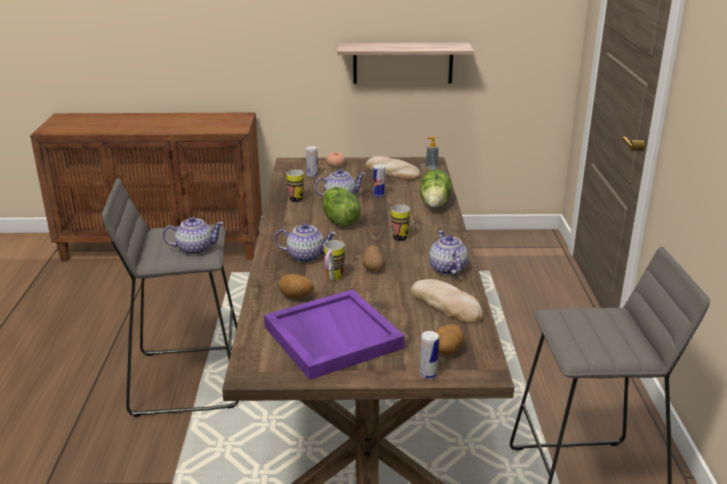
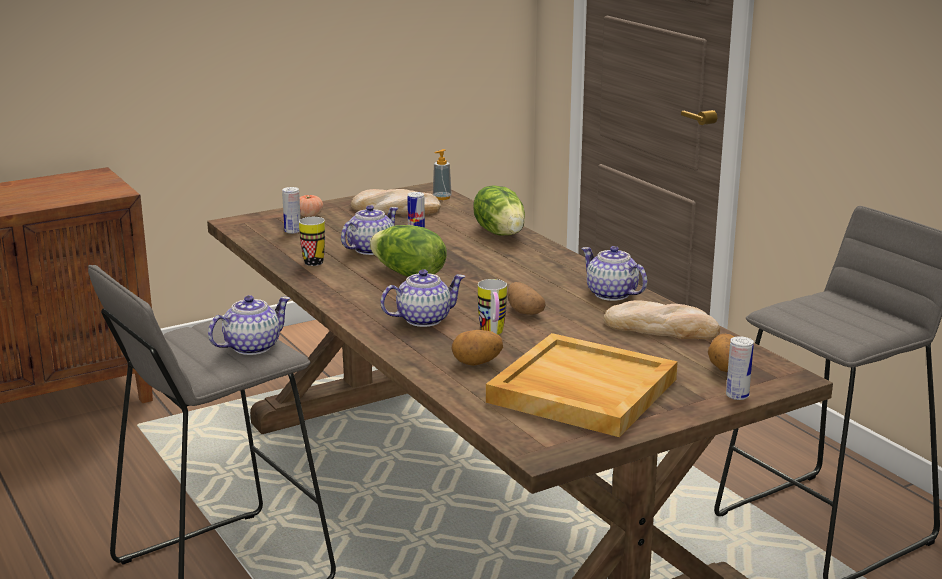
camera: 30 degrees left, 5 degrees down
(331, 337) = (580, 391): purple tray -> beige tray
(401, 236) = (509, 273): mug -> none
(403, 63) = (318, 64): shelf -> none

